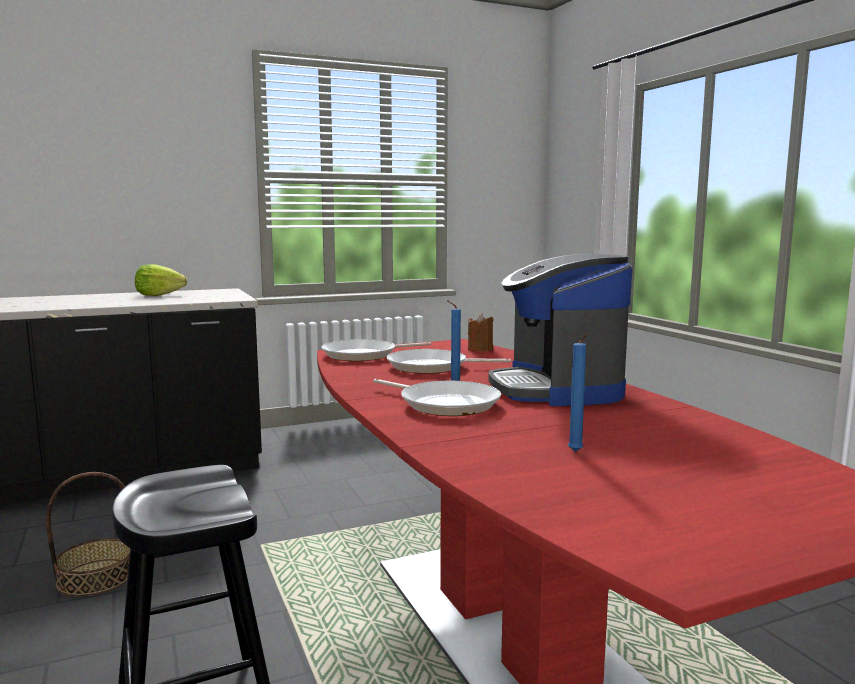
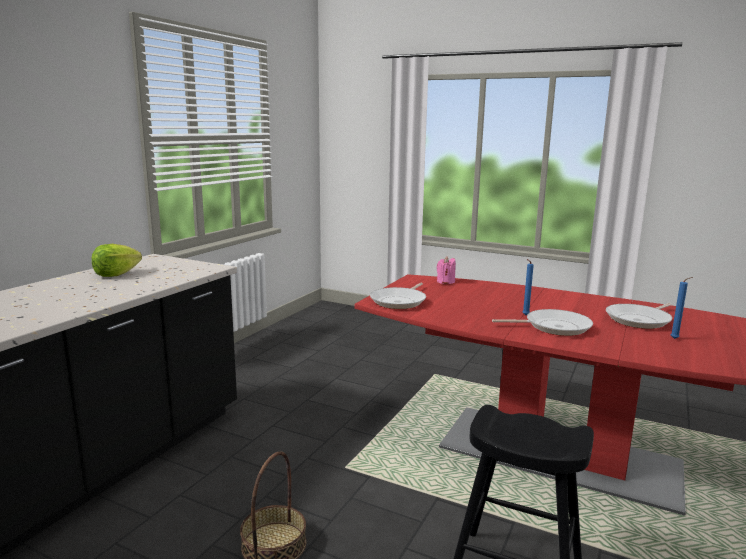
camera: 40 degrees left, 5 degrees up
(432, 367) = (466, 302): frying pan -> frying pan (640, 320)
(480, 349) = (445, 282): brown candle -> pink candle
(557, 389) = (563, 303): coffee machine -> none

